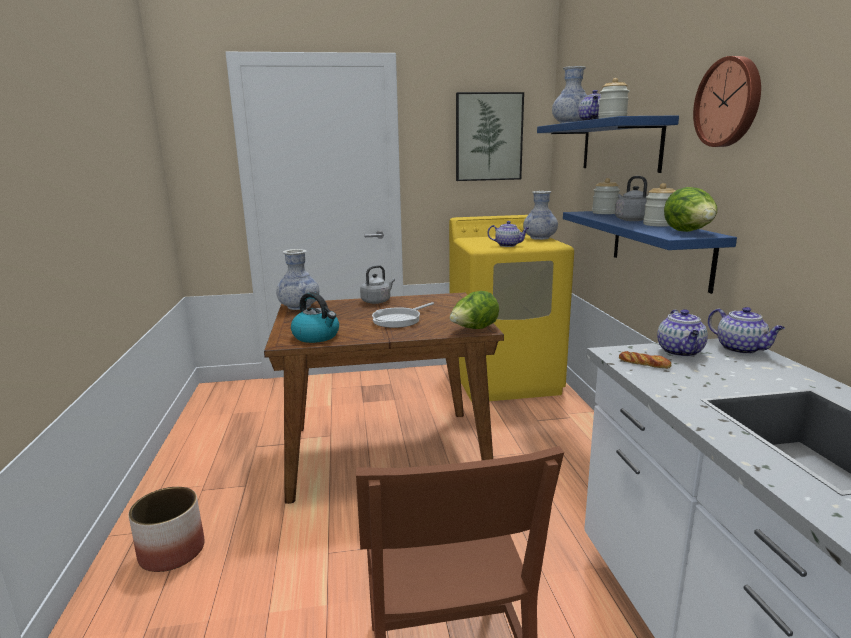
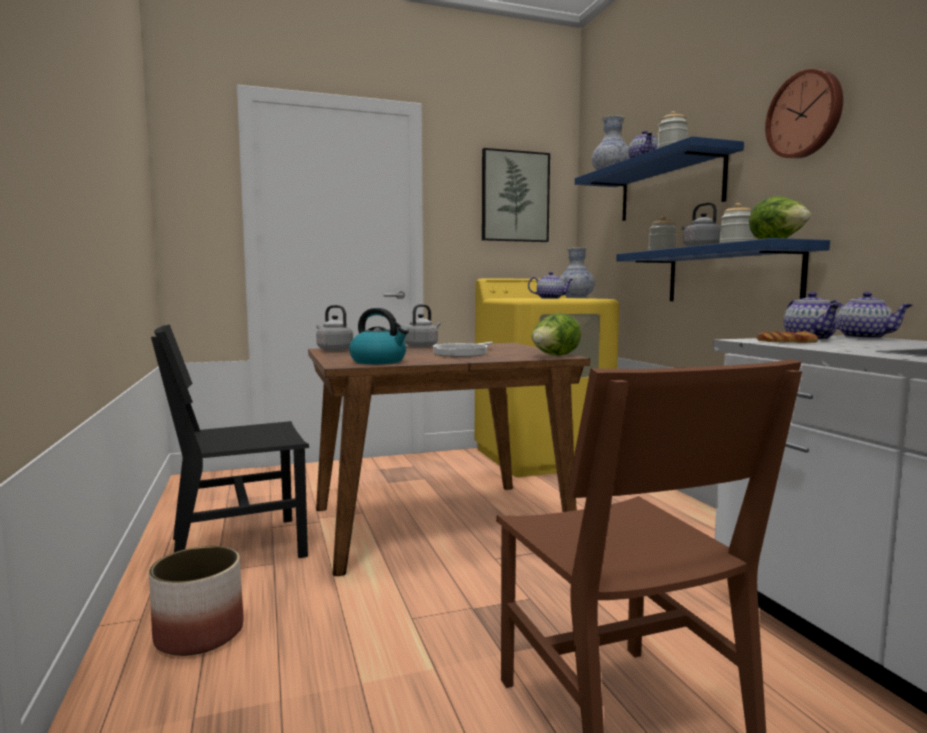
camera: 10 degrees left, 10 degrees down
(224, 465) = (237, 546): none -> black chair
(299, 307) = (333, 350): vase -> grey kettle

